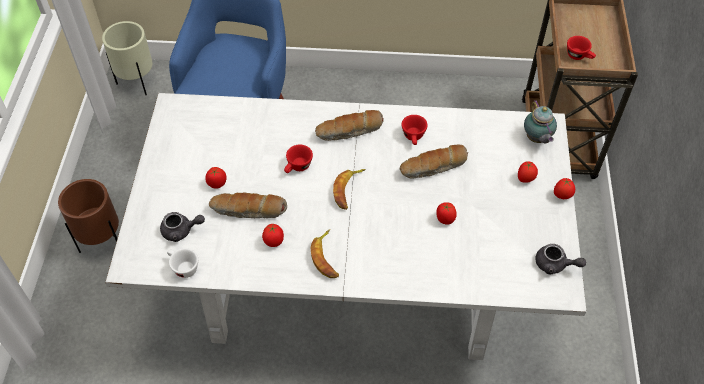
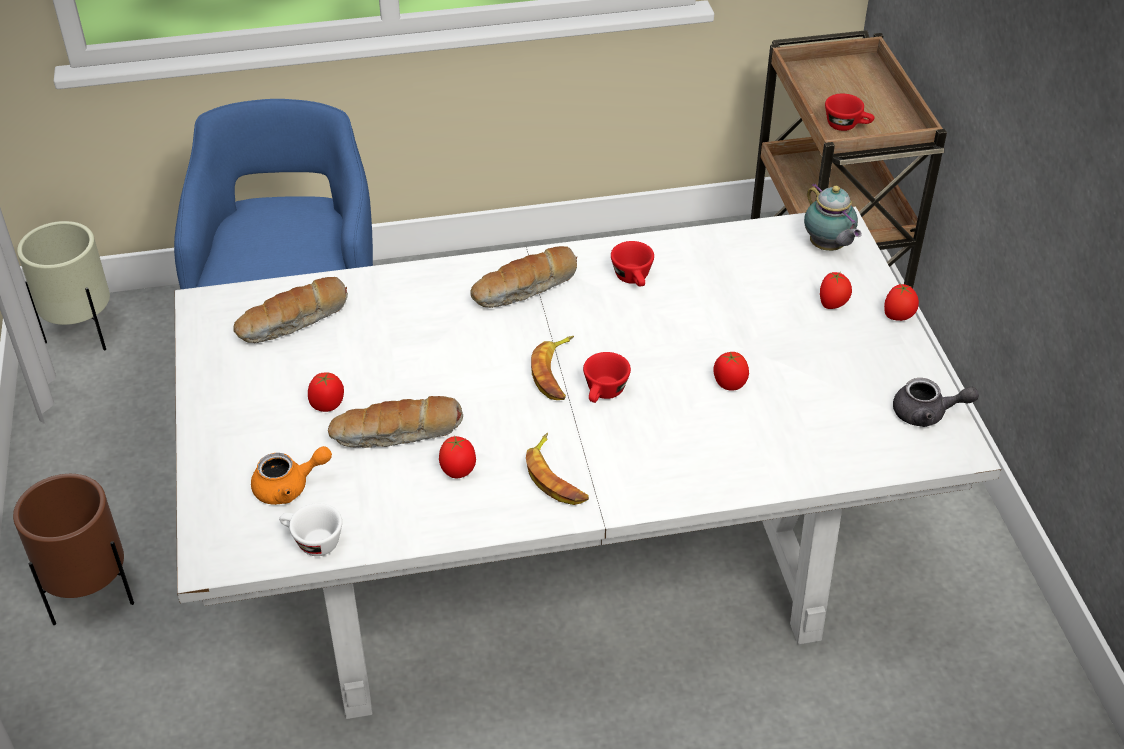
camera: 15 degrees left, 10 degrees down
(181, 231) = (289, 487): grey teapot -> orange teapot
(297, 167) = (458, 356): red cup -> red cup (604, 394)
(434, 167) = (682, 315): bread -> bread (294, 322)

